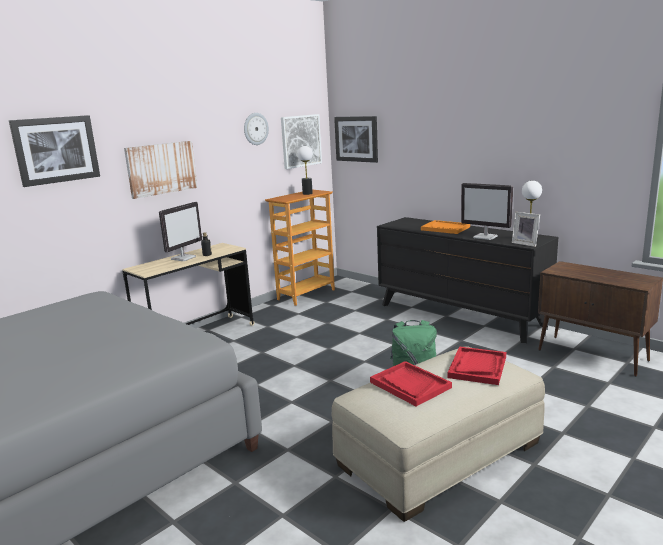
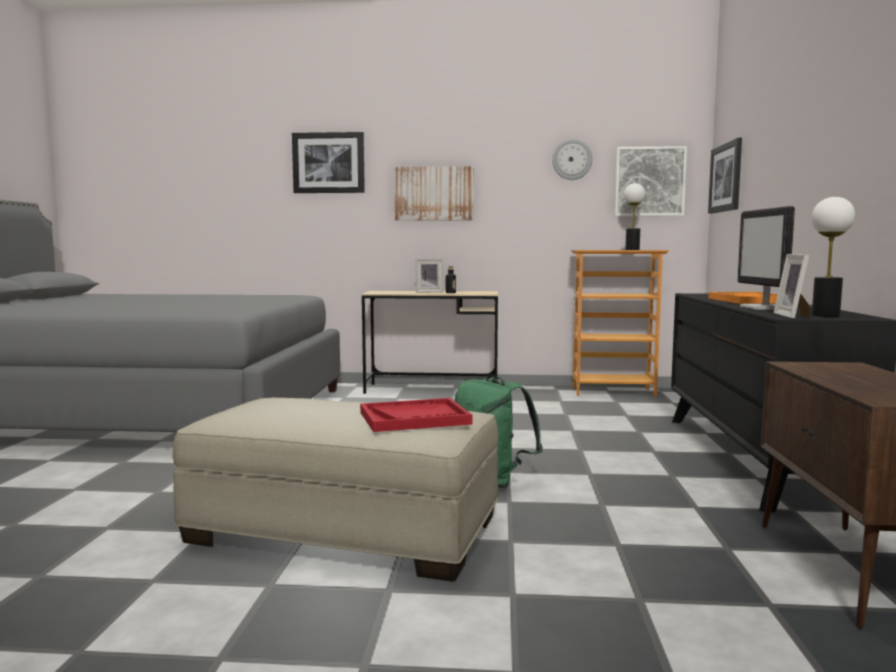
camera: 50 degrees right, 10 degrees down
(183, 258) = (429, 292): monitor -> picture frame
(410, 385) = (317, 404): red tray -> none

